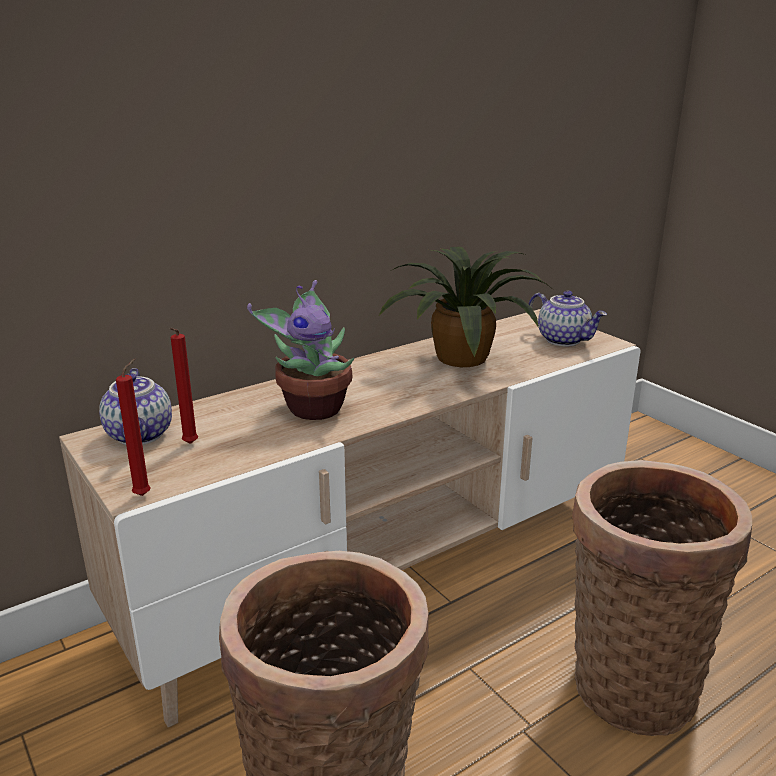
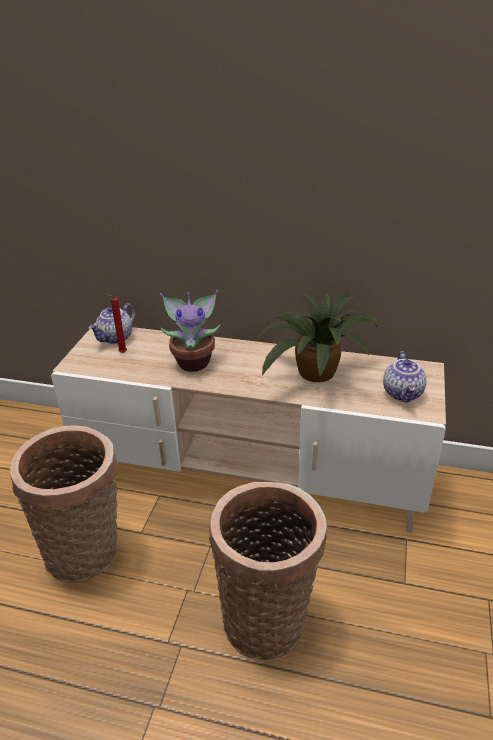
camera: 50 degrees right, 10 degrees up
(145, 494) = (73, 367): red candle -> none

